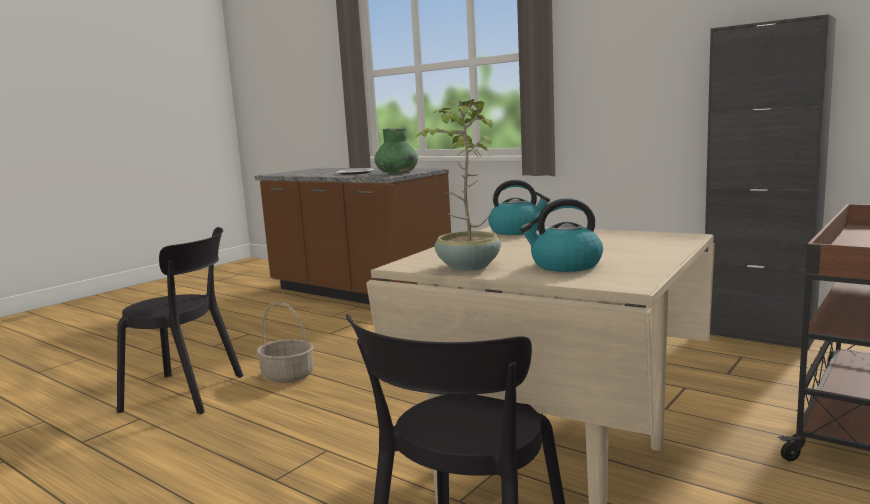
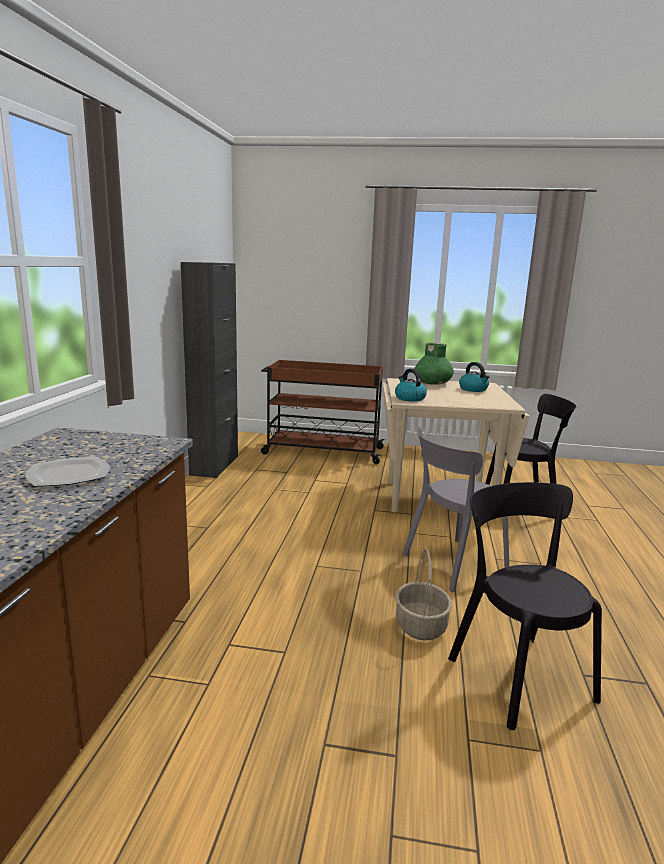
camera: 120 degrees left, 5 degrees up
(351, 416) = (450, 565): none -> grey chair
(396, 173) = (119, 443): green vase -> green vase (432, 383)
(467, 267) = (497, 398): potted plant -> none

